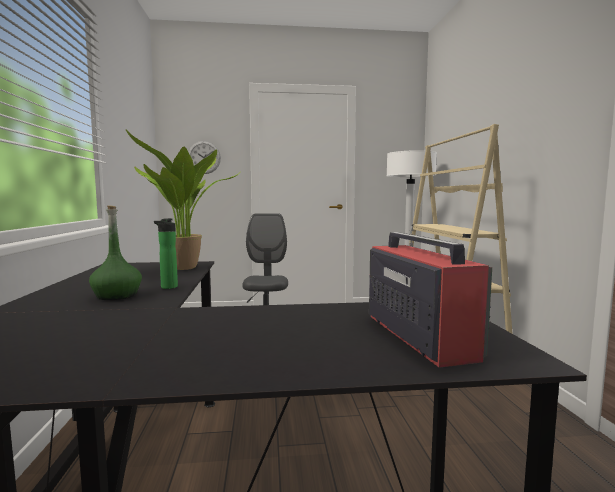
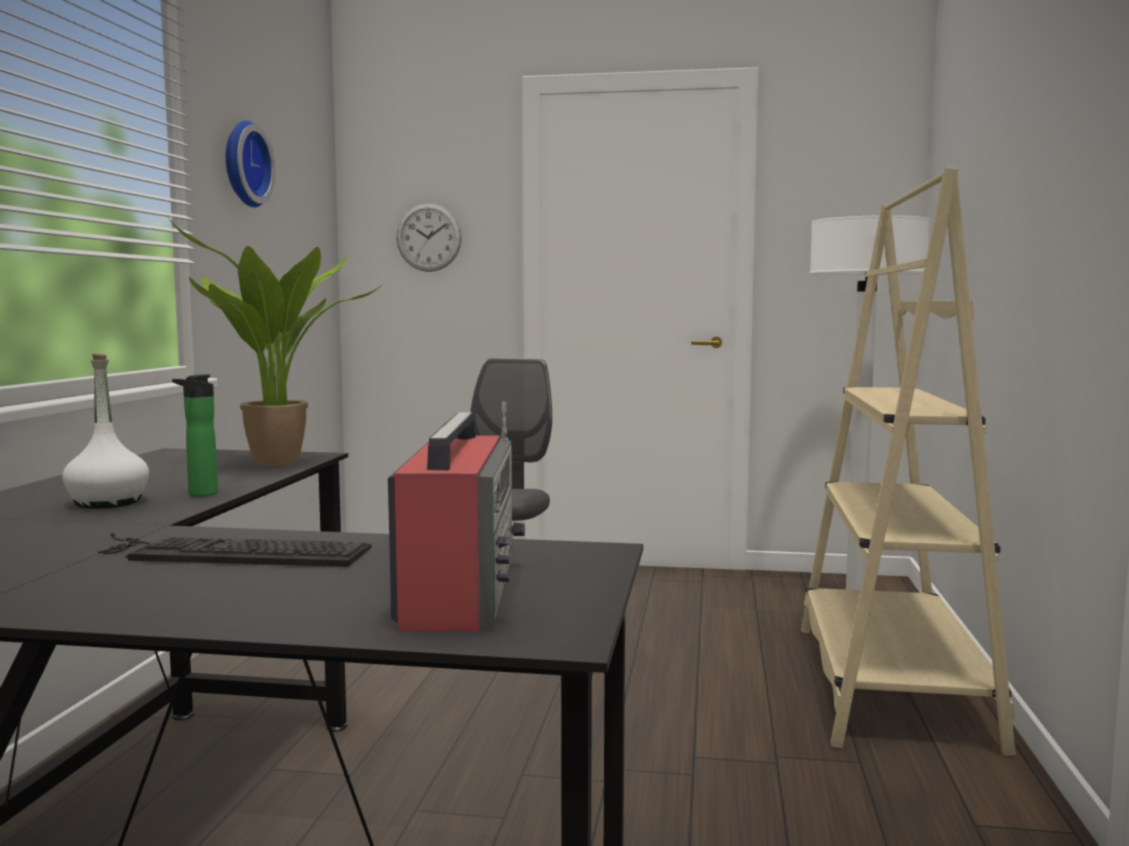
camera: 15 degrees right, 0 degrees up
(117, 296) = (108, 502): green bottle -> white bottle
(121, 114) = (243, 164): none -> wall clock
(242, 323) = (226, 553): none -> keyboard

